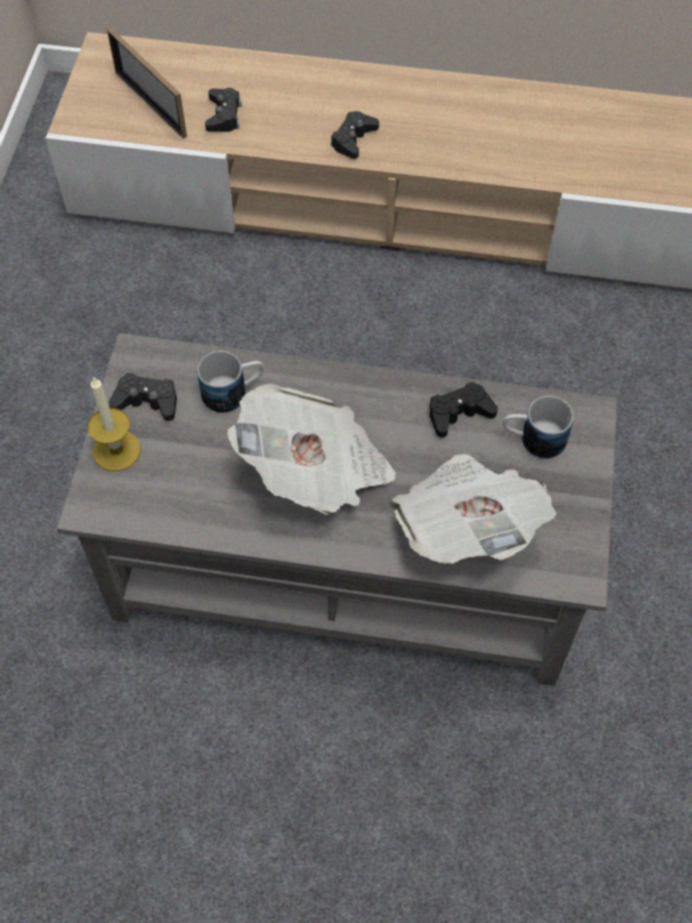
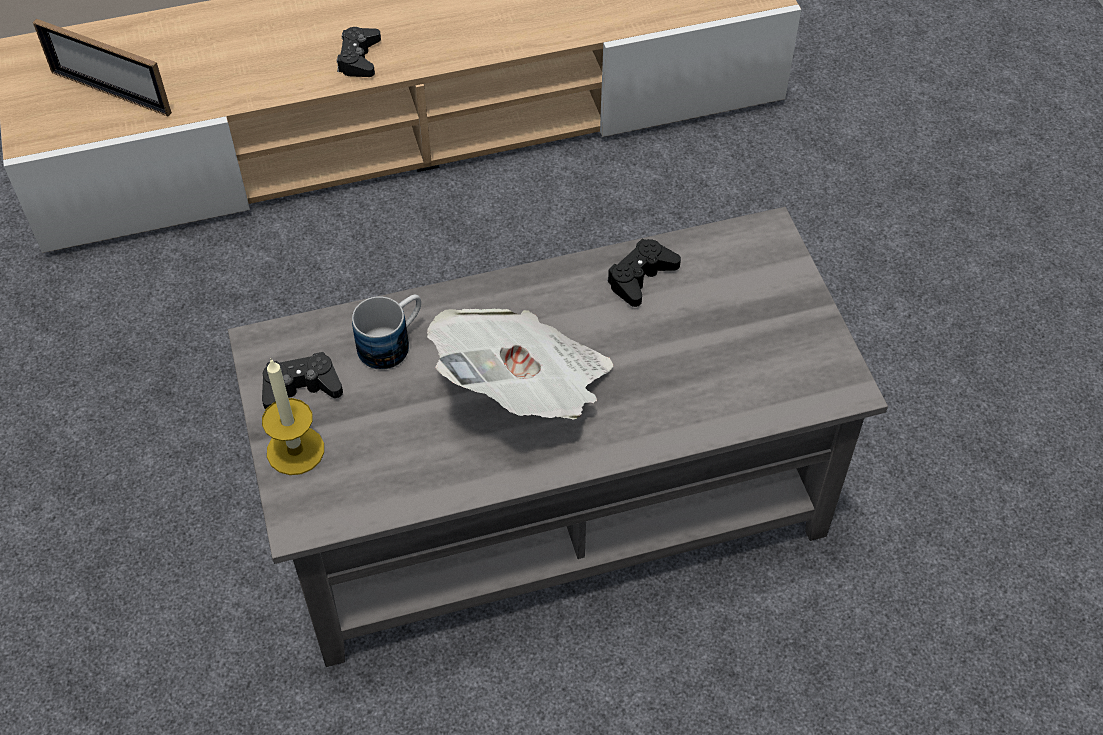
camera: 25 degrees left, 5 degrees down
(224, 115) = (202, 78): black game controller -> none
(467, 525) = (711, 382): newspaper -> none
(533, 439) = (728, 275): mug -> none

